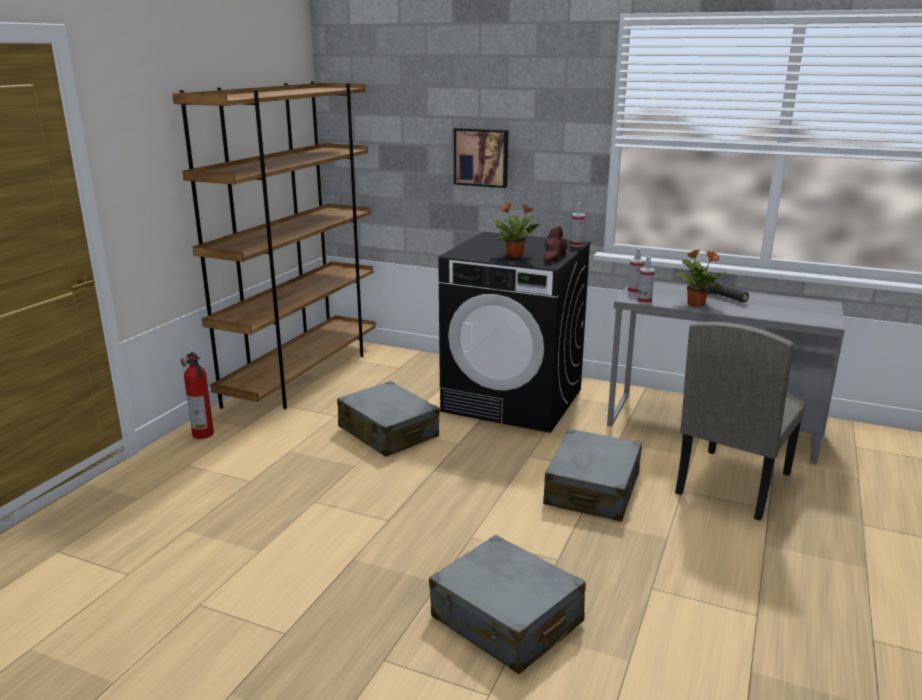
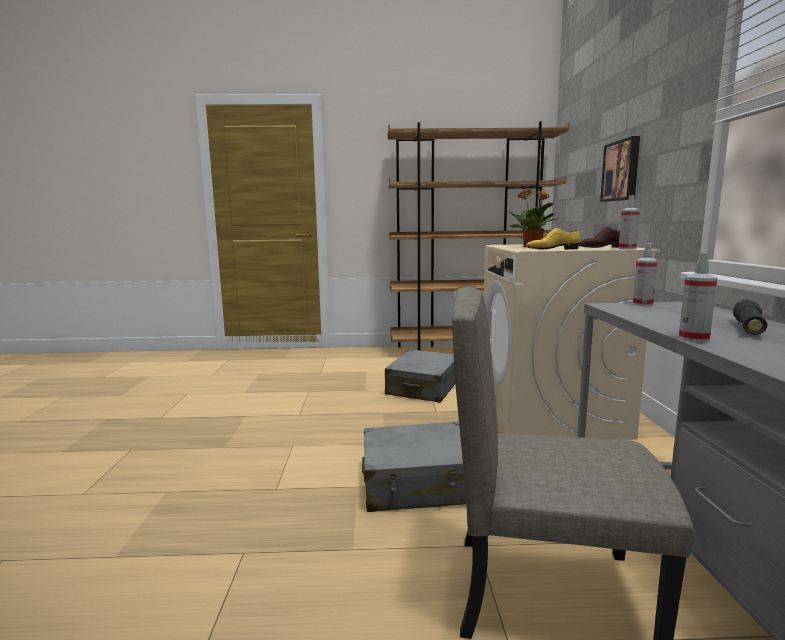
camera: 65 degrees right, 10 degrees down
(203, 434) = (363, 352): fire extinguisher -> none
(506, 620) = (178, 482): grey suitcase -> none
(513, 400) = (550, 415): black washing machine -> beige washing machine
(554, 259) = (552, 249): brown shoe -> yellow shoe
(644, 301) = (613, 309): spray bottle -> spray bottle (694, 339)
(695, 304) = (669, 322): potted plant -> none

